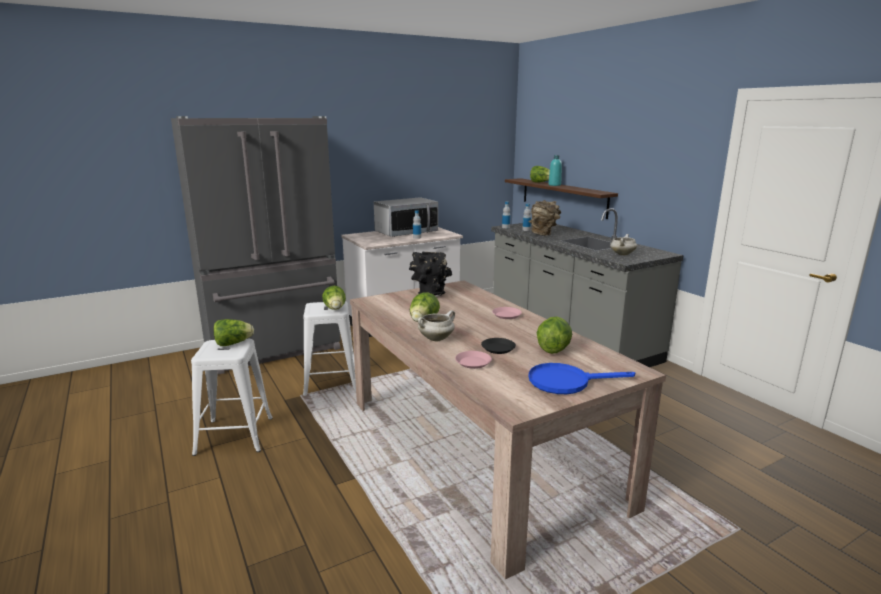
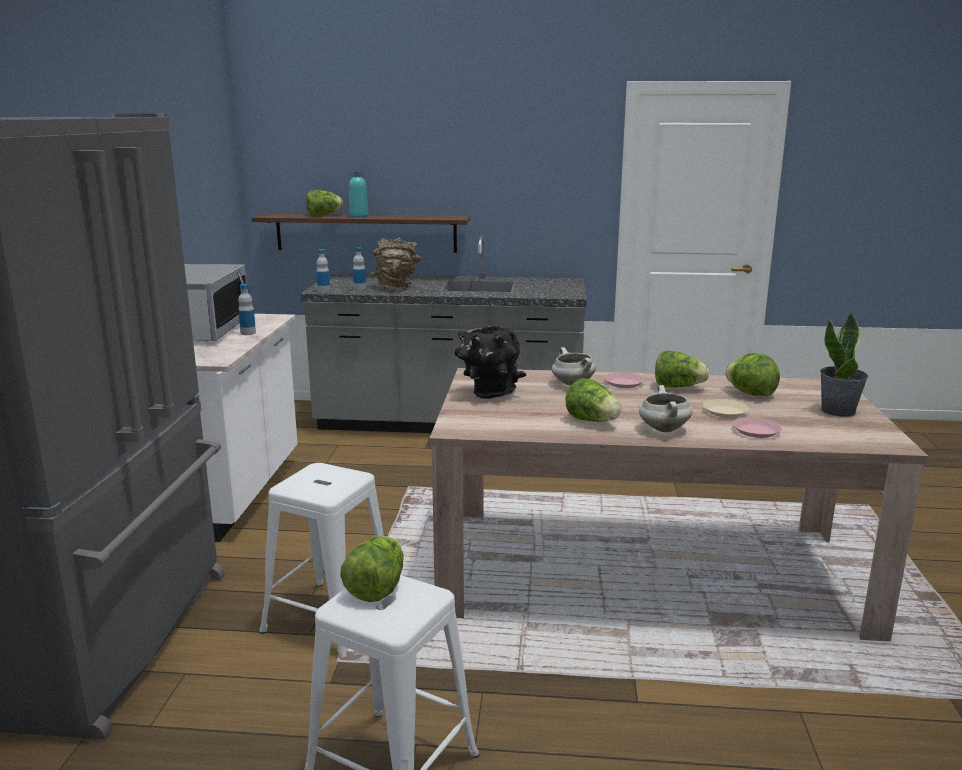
camera: 55 degrees left, 0 degrees up
(335, 309) = (344, 477): lettuce -> lettuce (678, 387)
(498, 348) = (725, 412): black plate -> beige plate
(566, 382) = (838, 411): blue frying pan -> potted plant
(622, 254) = (545, 290): white cooking pot -> white cooking pot (572, 384)

